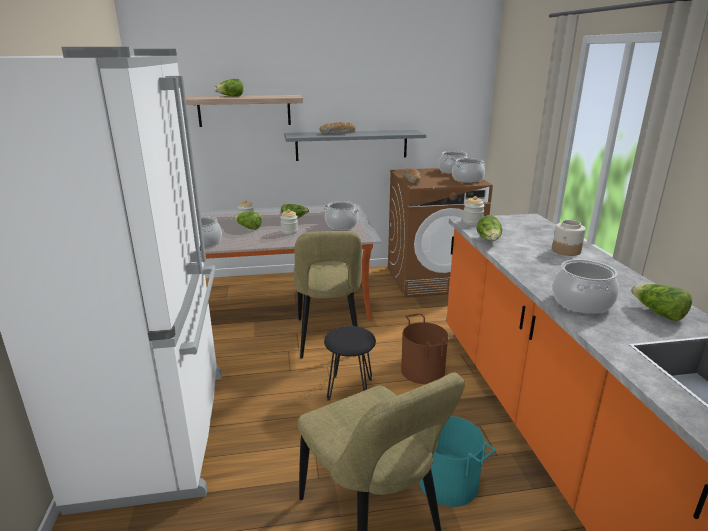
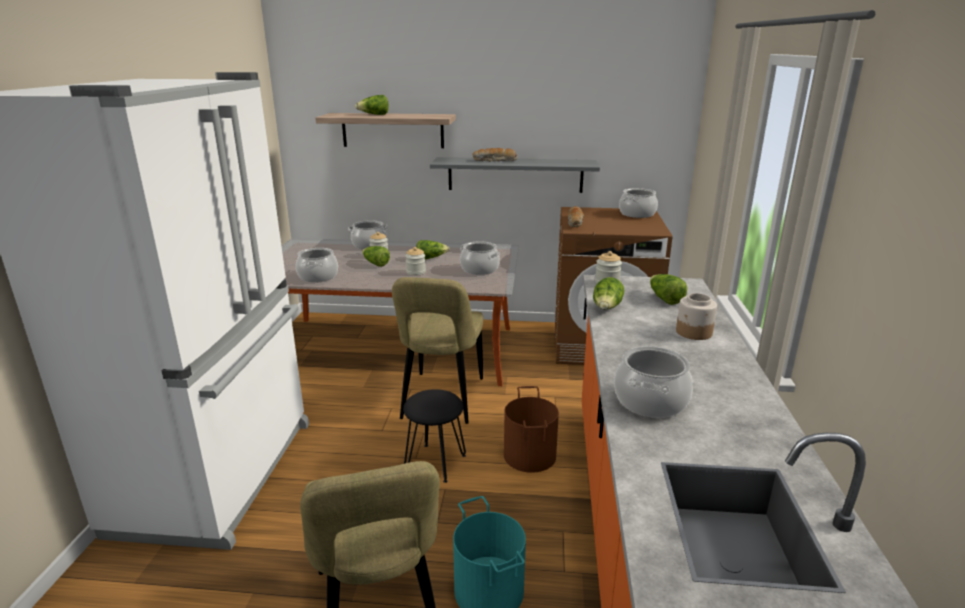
camera: 15 degrees right, 0 degrees up
(467, 179) = (645, 226): cooking pot -> cooking pot (369, 245)
(658, 313) = (739, 429): lettuce -> lettuce (664, 299)

